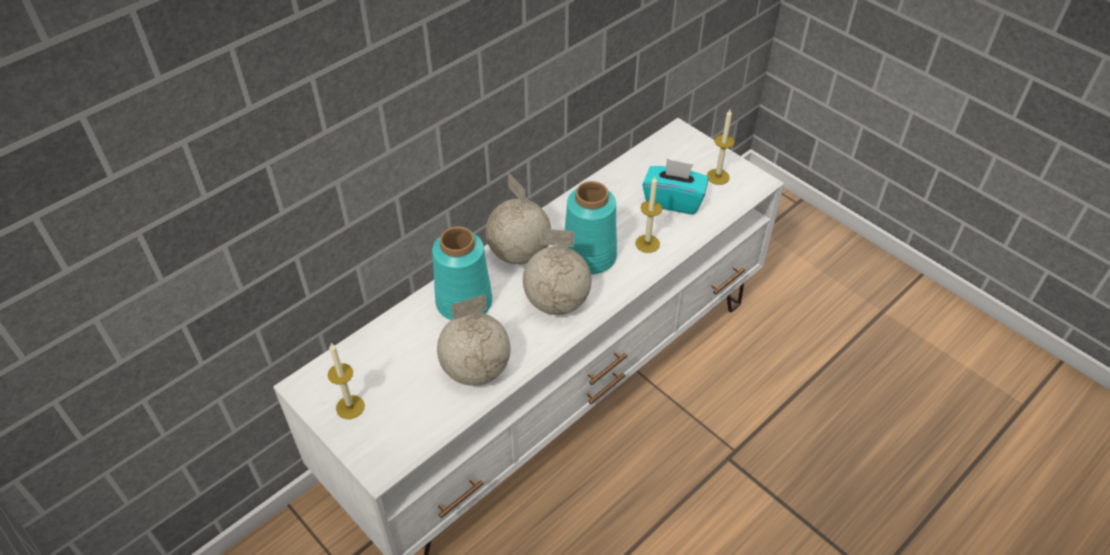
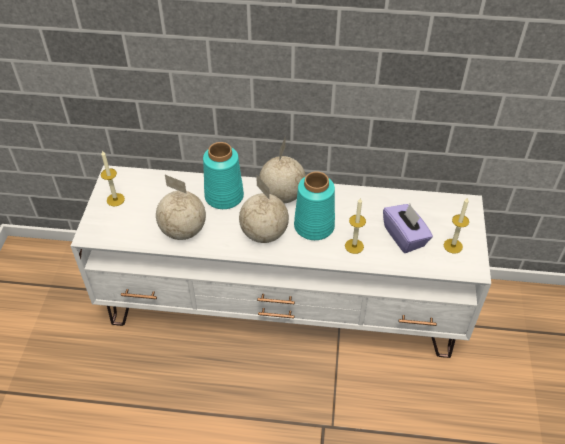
camera: 50 degrees right, 0 degrees up
(673, 200) = (405, 237): turquoise tissue box -> purple tissue box

